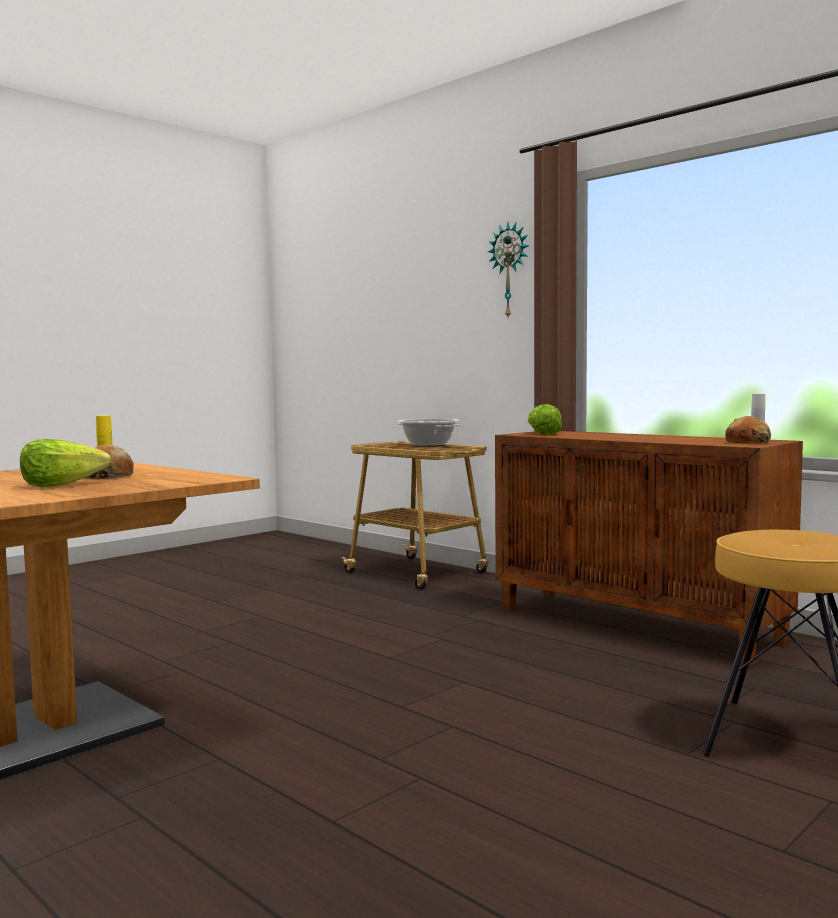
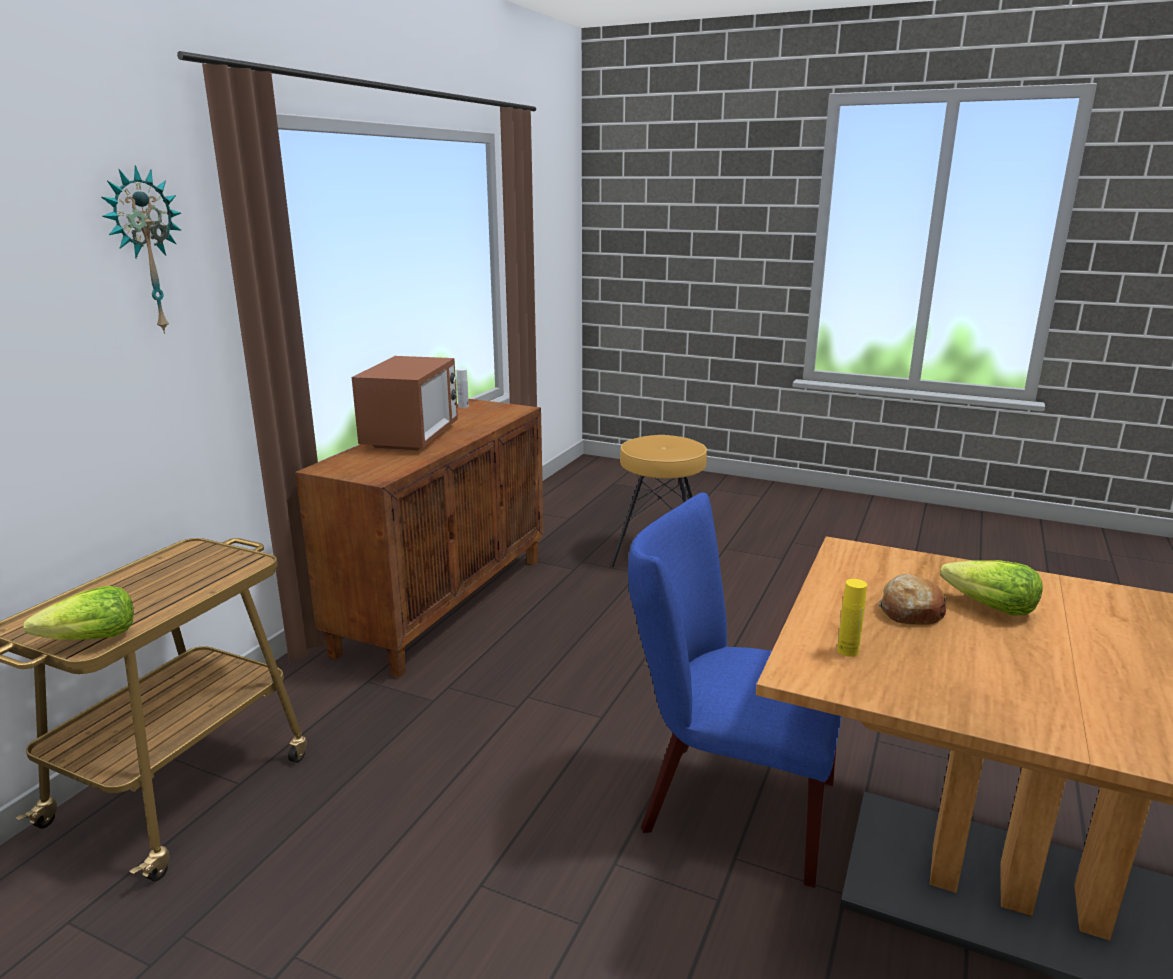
camera: 110 degrees left, 15 degrees up
(234, 678) = (726, 804): none -> blue chair
(428, 445) = (139, 582): cooking pot -> none
(542, 434) = (383, 467): lettuce -> lettuce (90, 640)
(628, 435) = (411, 438): none -> microwave
(748, 442) = (490, 408): bread -> none

